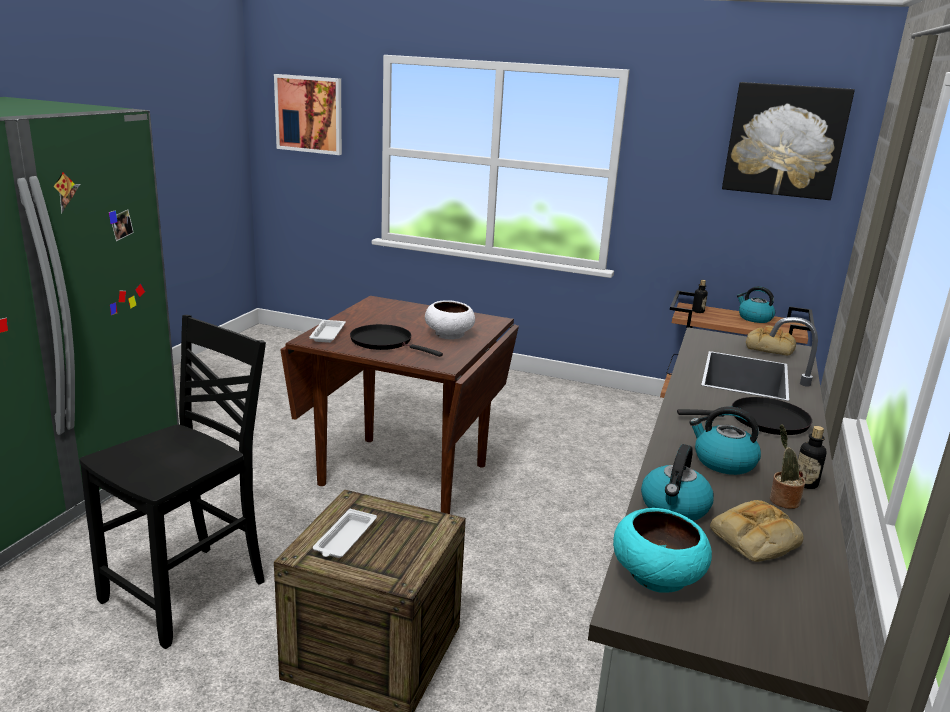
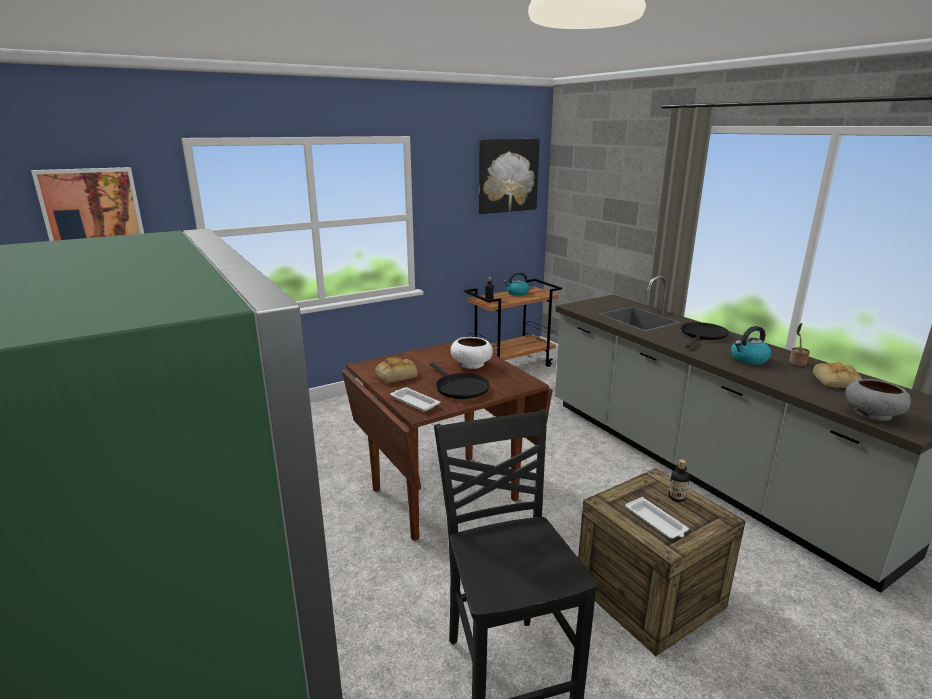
camera: 50 degrees left, 0 degrees up
(385, 342) = (460, 388): black frying pan -> black frying pan turned 105 degrees counterclockwise
(657, 575) = (872, 414): turquoise bowl -> grey bowl
(674, 508) = (798, 386): kettle -> none
(770, 347) = (606, 301): bread -> bread (396, 375)
(805, 483) = (780, 352): bottle -> bottle (676, 497)

